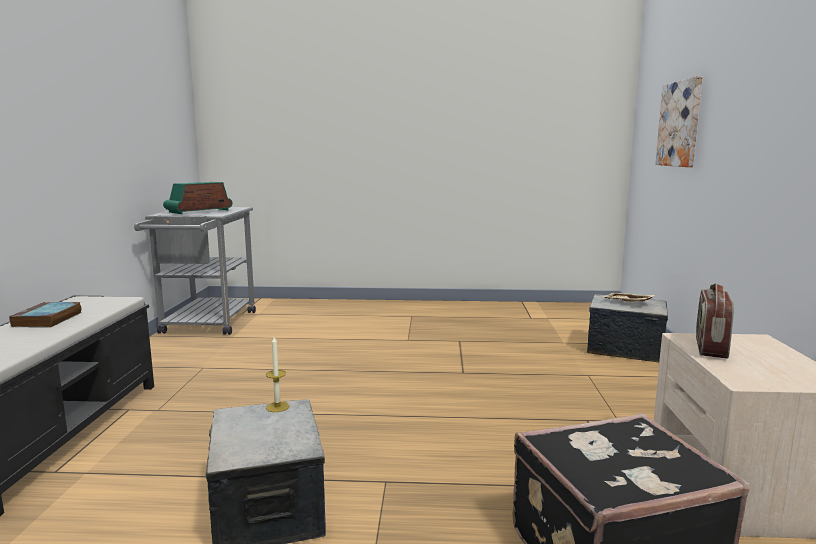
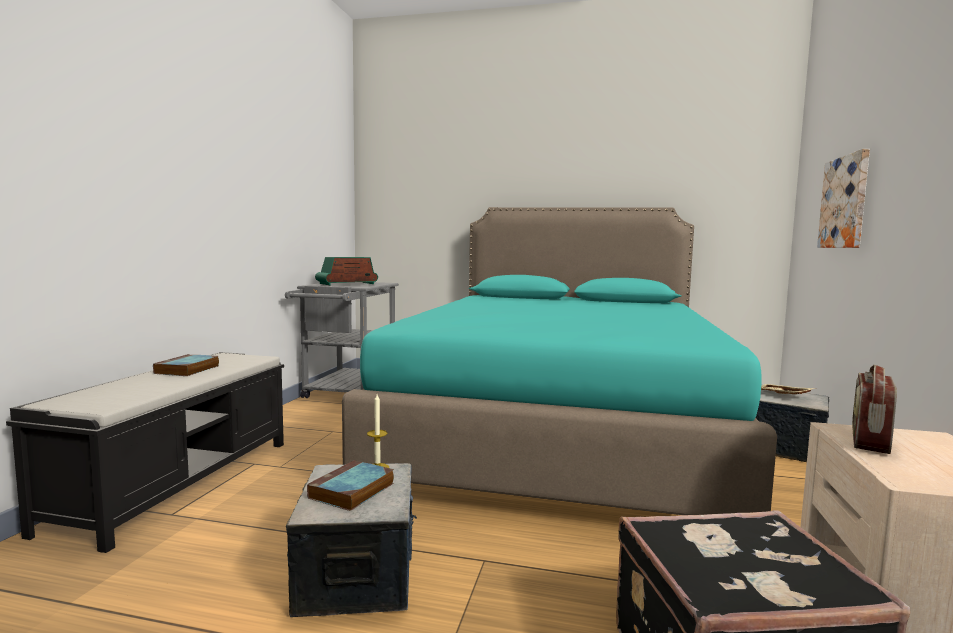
camera: 10 degrees right, 5 degrees down
(260, 433) = (351, 491): none -> book
(430, 350) = (559, 432): none -> turquoise bed

